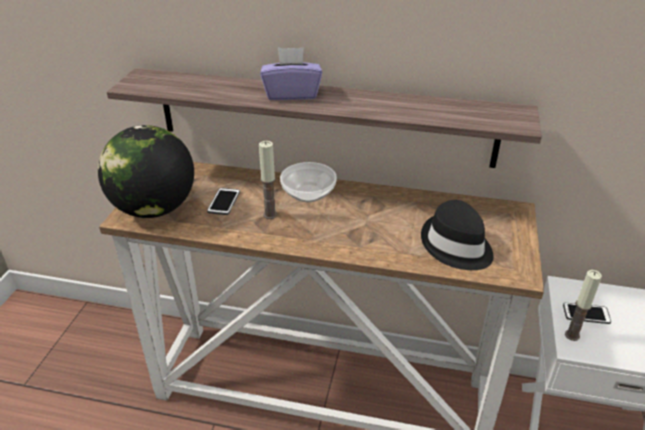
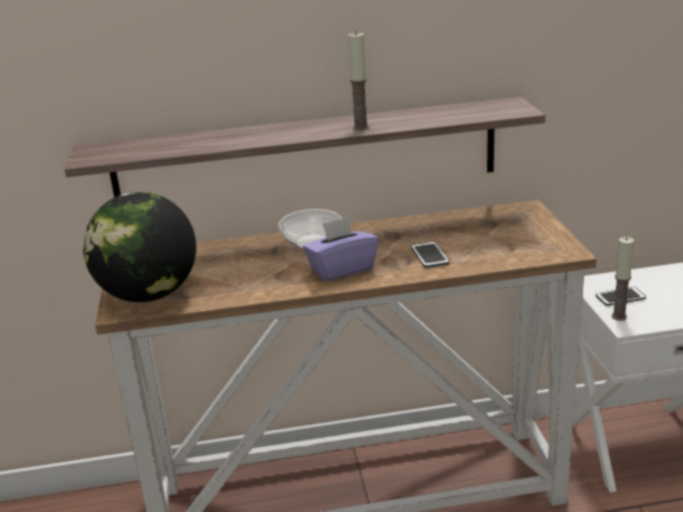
camera: 20 degrees left, 10 degrees down
(224, 202) = (225, 270): phone -> phone (429, 255)
(270, 214) = (286, 268): candle -> candle (360, 128)
(291, 94) = (278, 131): purple tissue box -> purple tissue box (341, 269)
(456, 246) = (494, 246): black hat -> none

